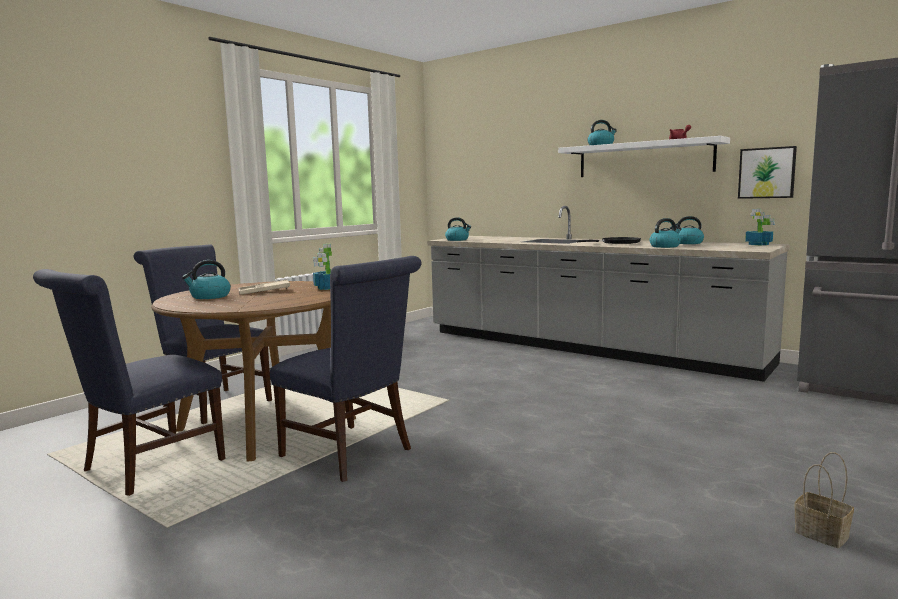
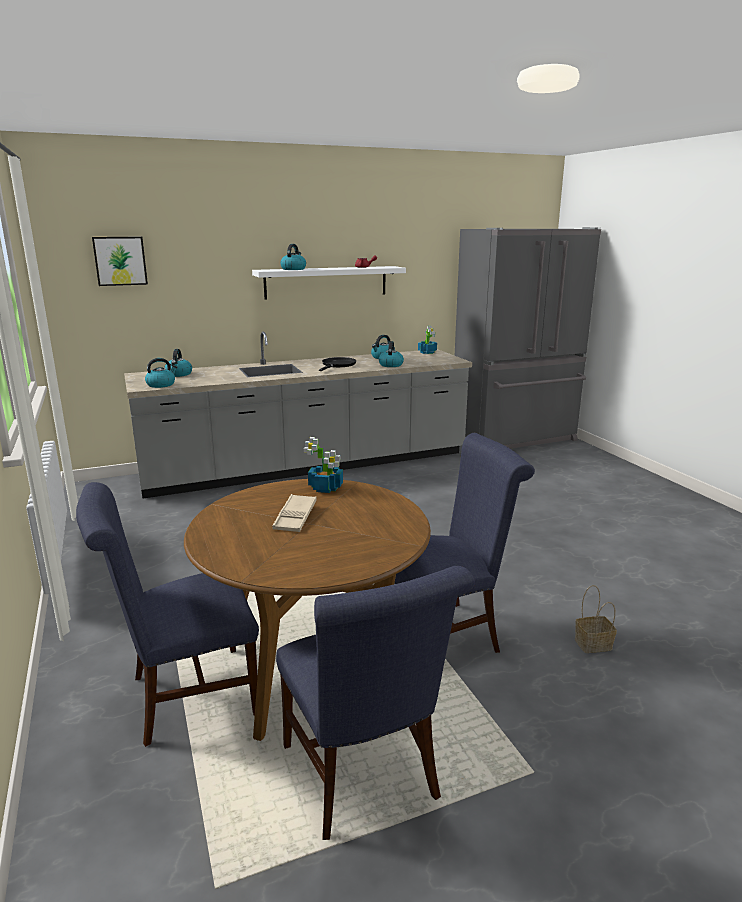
camera: 60 degrees left, 10 degrees up
(209, 296) = (286, 549): kettle -> kettle (179, 374)
(767, 173) = (419, 295): picture -> picture (120, 261)
(819, 534) = (661, 528): basket -> basket (592, 645)

